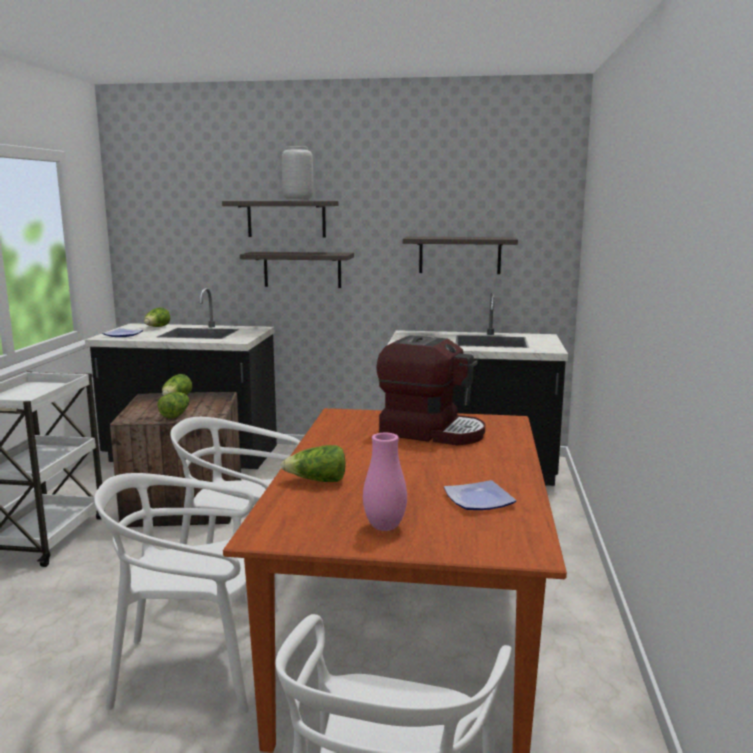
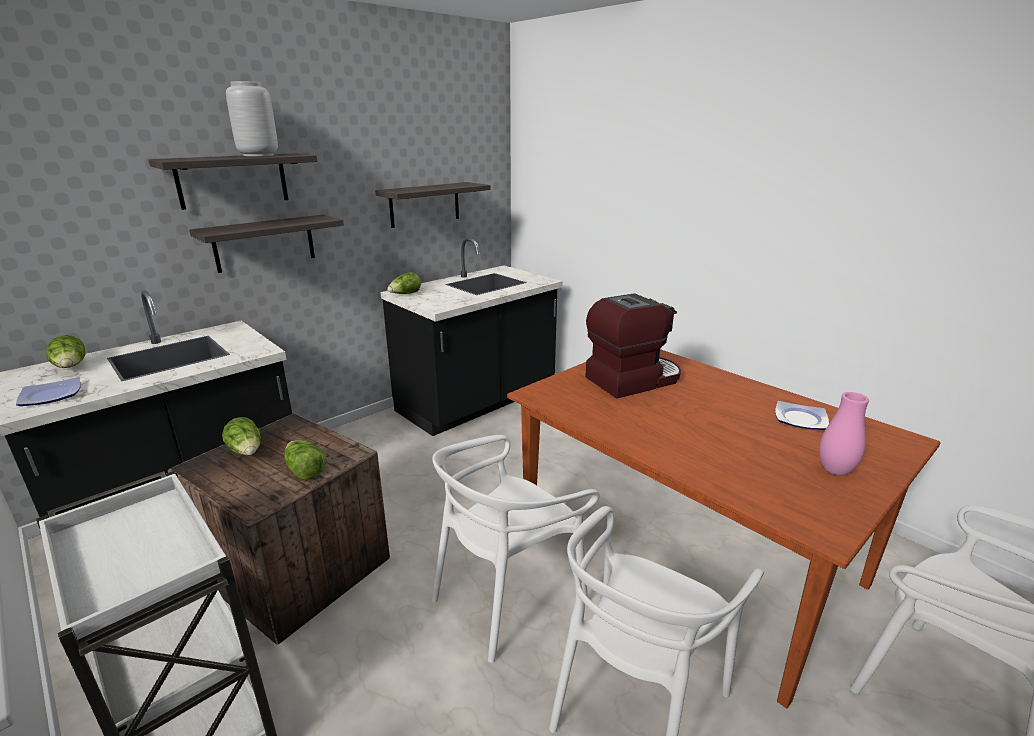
camera: 50 degrees left, 10 degrees up
(317, 481) = (707, 462): lettuce -> lettuce (405, 294)

